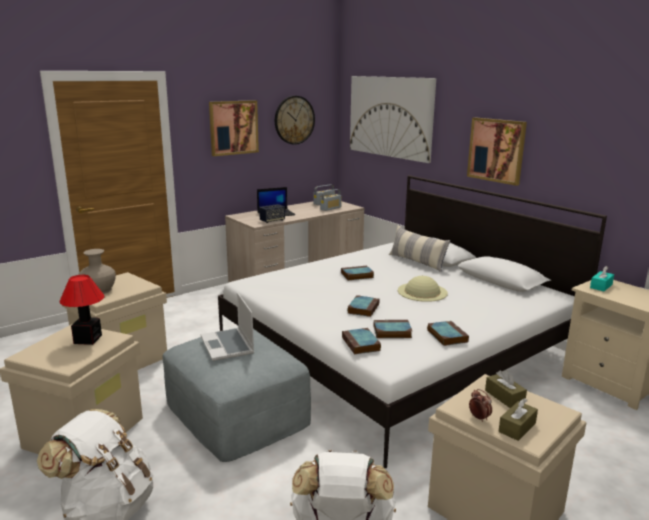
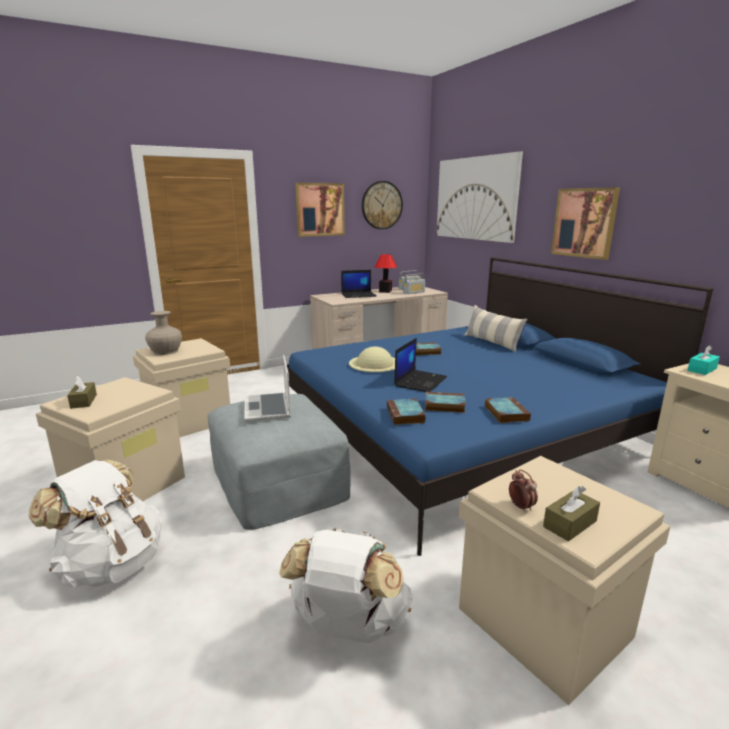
camera: 10 degrees right, 0 degrees up
(87, 340) = (127, 392): table lamp -> table lamp (385, 291)
(272, 220) = (352, 300): speaker -> none
(363, 308) = (420, 381): book -> laptop
(397, 350) = (462, 431): white bed -> blue bed
(422, 292) = (490, 369): beige hat -> beige hat (374, 363)
(504, 397) = (560, 484): brown tissue box -> brown tissue box (84, 401)

